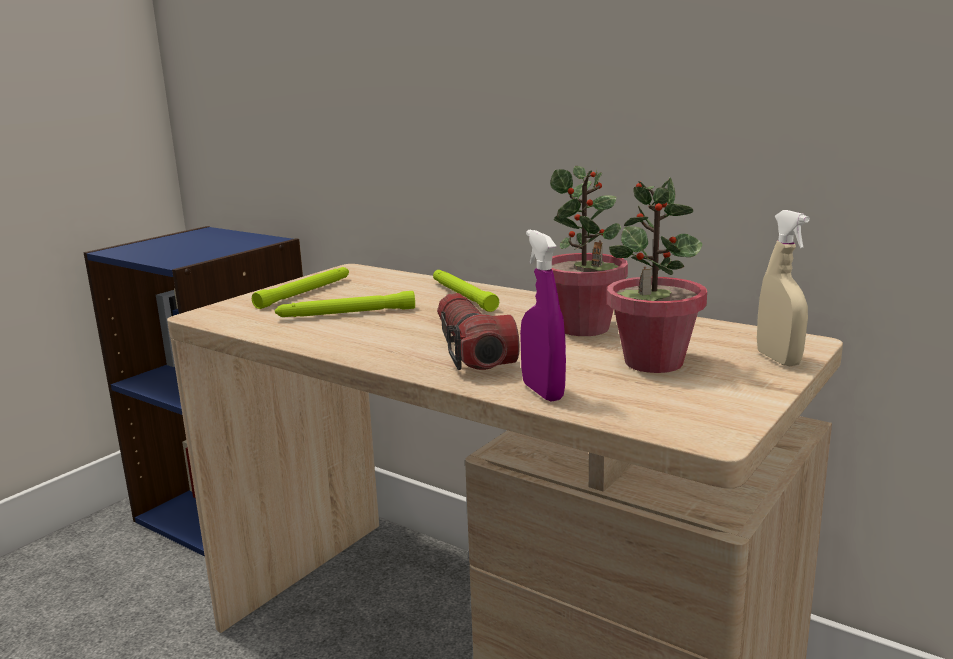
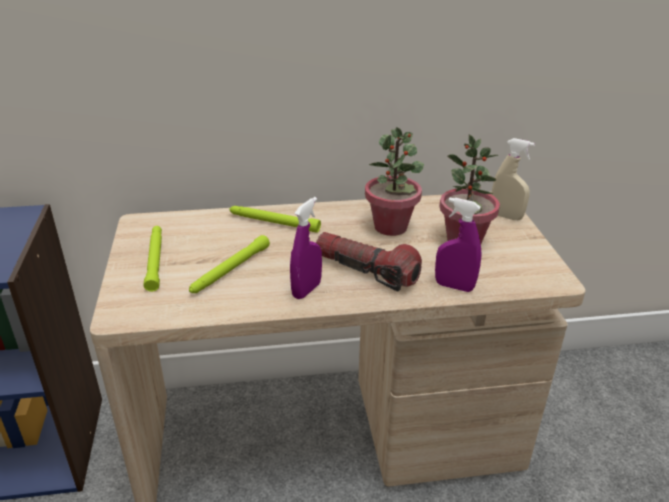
camera: 45 degrees left, 15 degrees up
(377, 345) = (306, 290): none -> purple spray bottle

